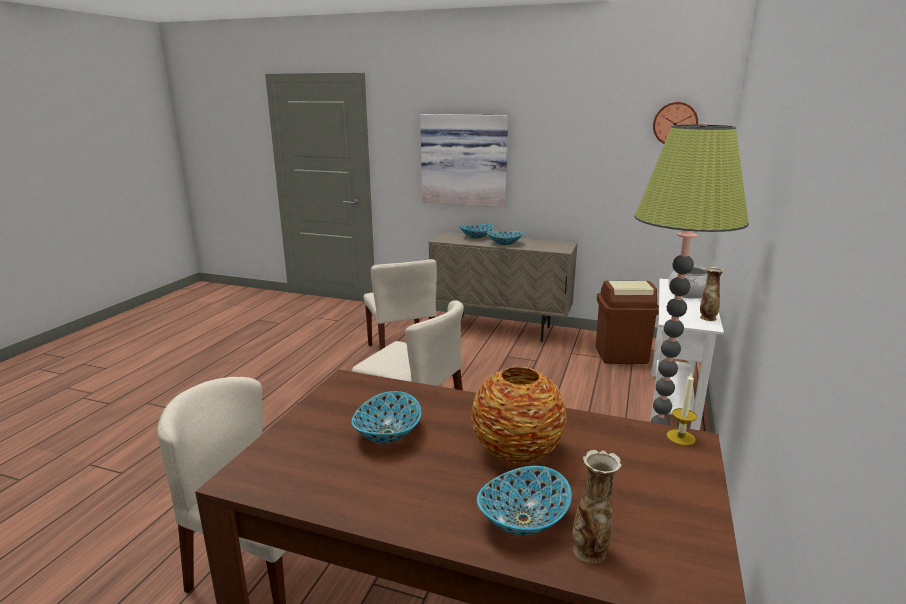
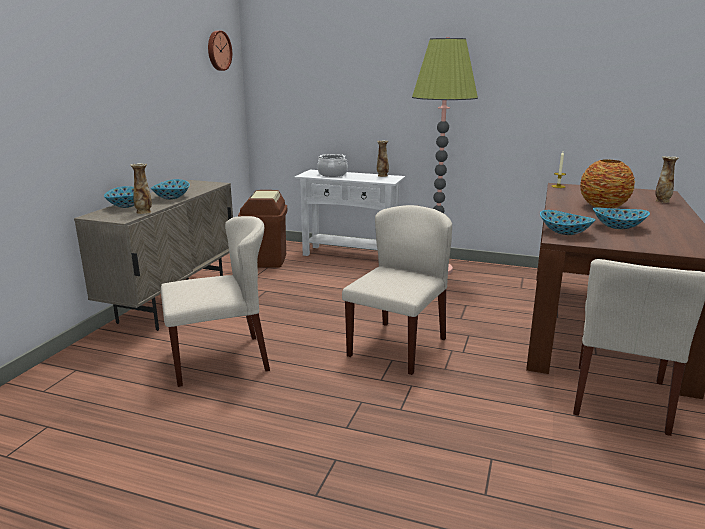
camera: 90 degrees left, 0 degrees up
(458, 242) = (144, 212): none -> vase
(464, 160) = (73, 107): picture -> none
(522, 519) = (657, 207): bowl -> bowl (564, 232)

